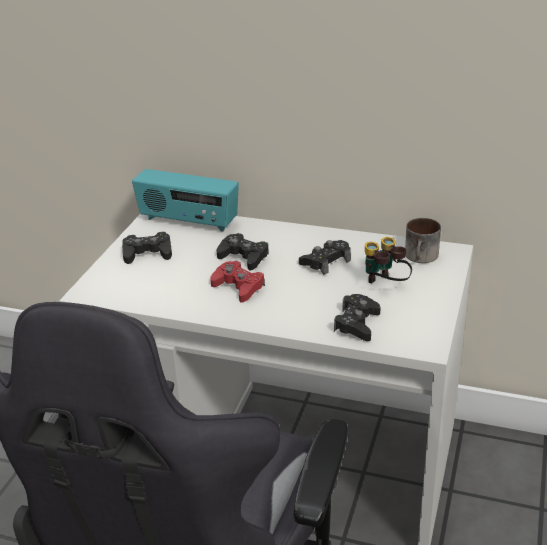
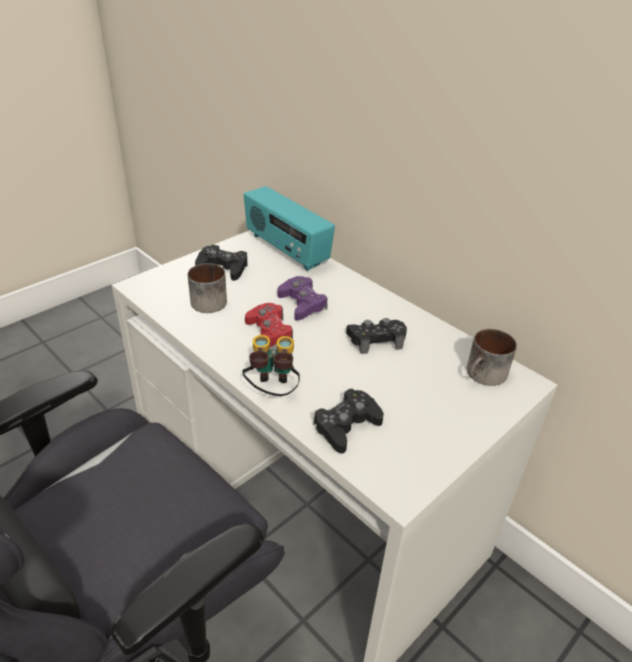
camera: 25 degrees right, 5 degrees up
(162, 281) = (208, 299): none -> mug
(244, 257) = (302, 304): black game controller -> purple game controller
(385, 286) = (415, 393): binoculars -> binoculars (272, 391)

